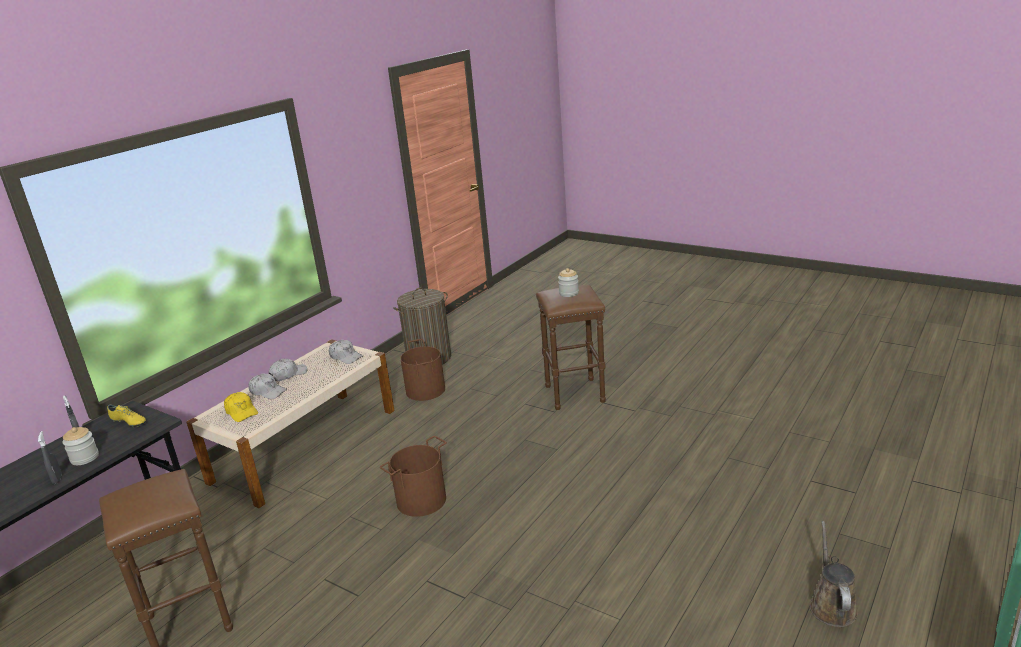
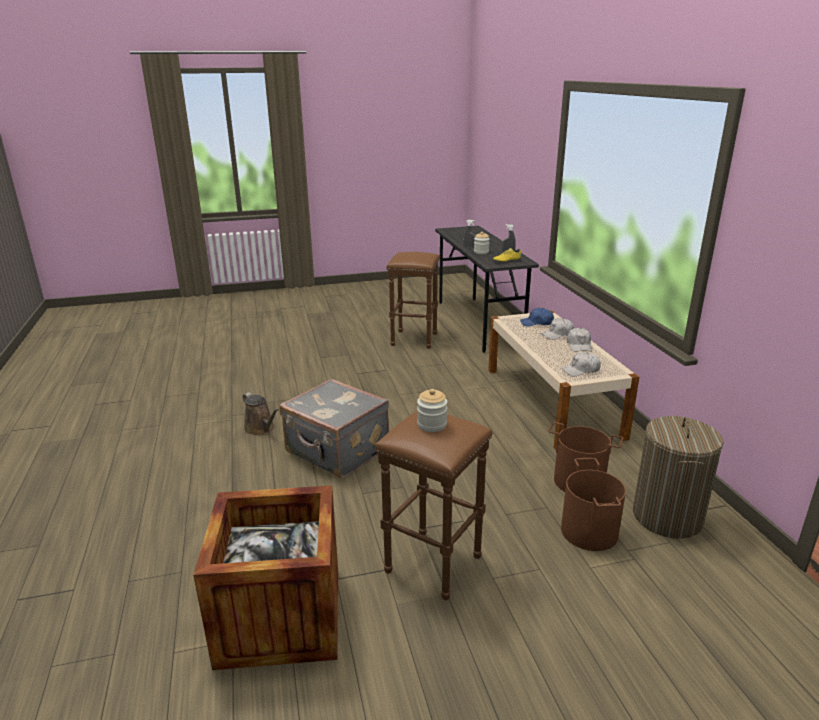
camera: 130 degrees right, 0 degrees up
(241, 412) = (537, 323): yellow cap -> blue cap
(420, 500) = (404, 415): brown bucket -> brown bucket (590, 531)
(528, 493) = (336, 452): none -> grey suitcase
(683, 408) = (280, 616): none -> crate
(831, 605) = (46, 489): brown watering can -> brown watering can (261, 429)

